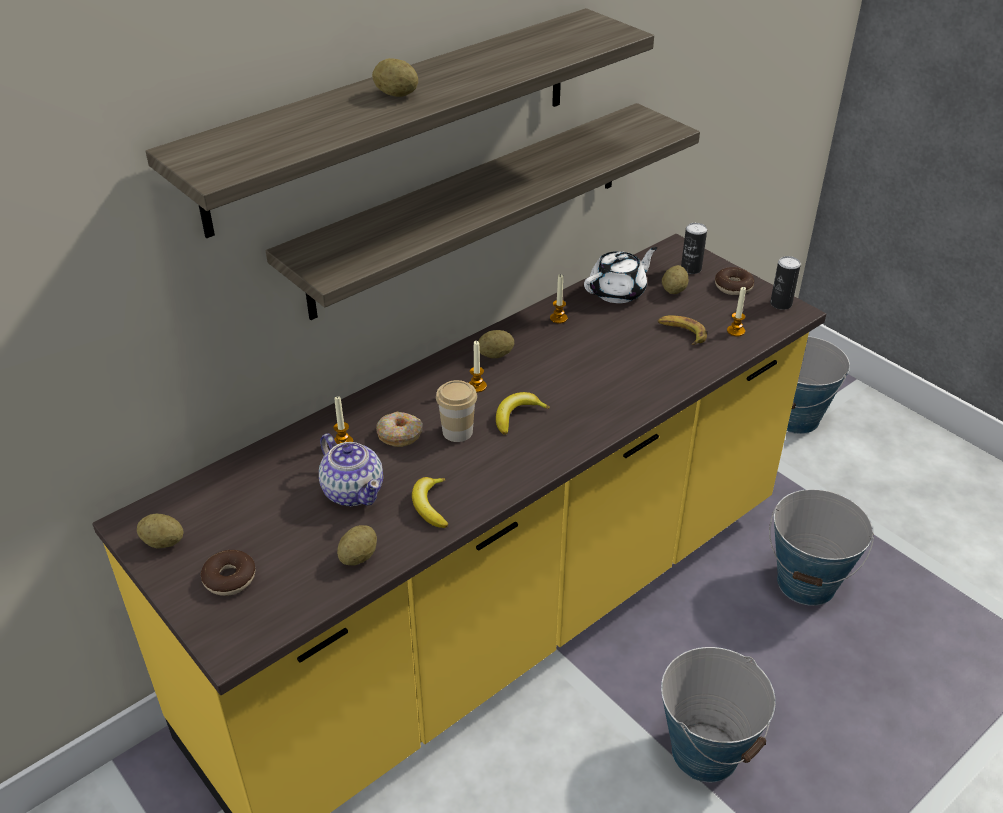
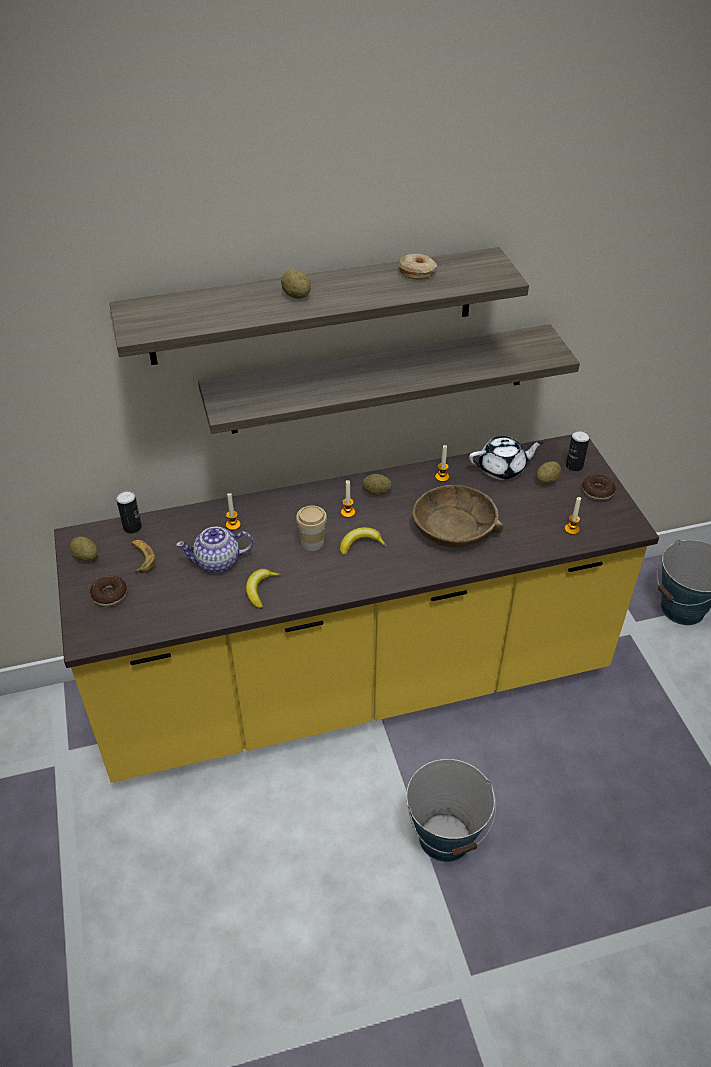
camera: 25 degrees right, 5 degrees up
(353, 491) = (218, 562): teapot -> teapot turned 90 degrees clockwise
(358, 556) = (193, 609): potato -> none
(400, 434) = (273, 532): donut -> donut (417, 272)
(611, 365) = (455, 527): none -> brown bowl
(681, 333) = (527, 518): banana -> banana (141, 558)
(781, 304) = (626, 517): can -> can (132, 527)
(807, 583) = (604, 745): bucket -> none

